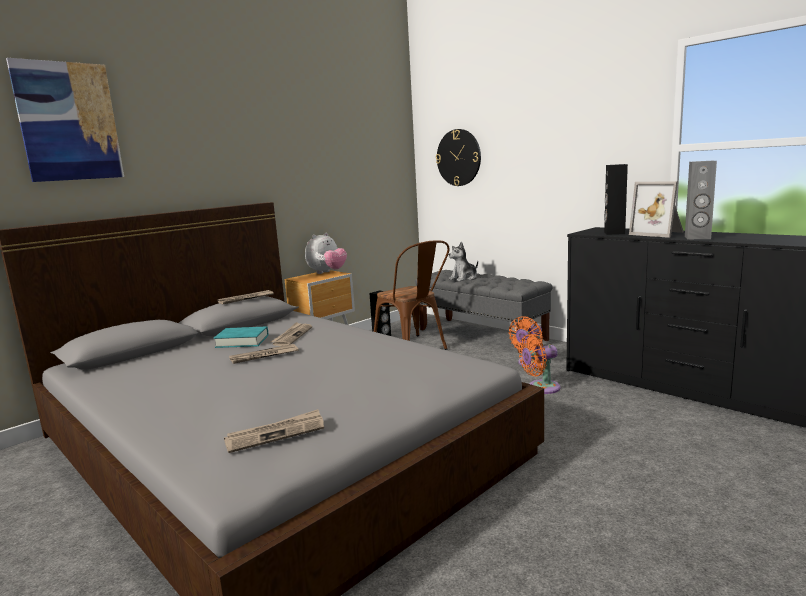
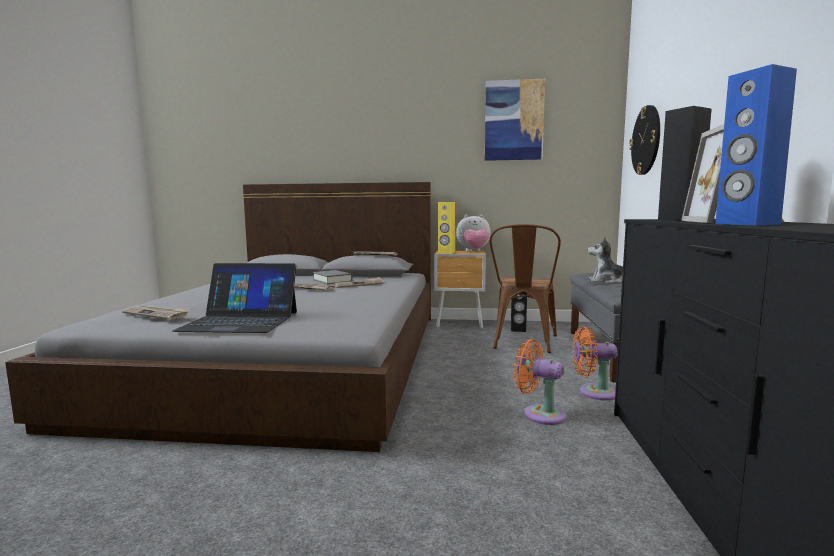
camera: 50 degrees right, 5 degrees down
(68, 122) = (291, 119): picture -> picture (514, 120)
(242, 341) = (332, 280): turquoise book -> grey book
(311, 279) = (446, 252): none -> yellow speaker
(377, 400) = (240, 321): none -> laptop
(697, 238) = (746, 224): grey speaker -> blue speaker

